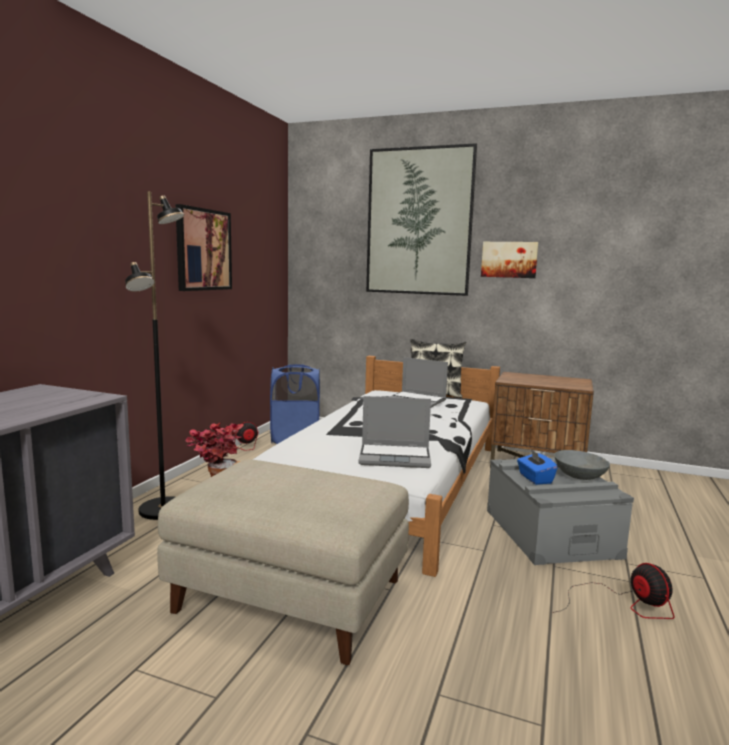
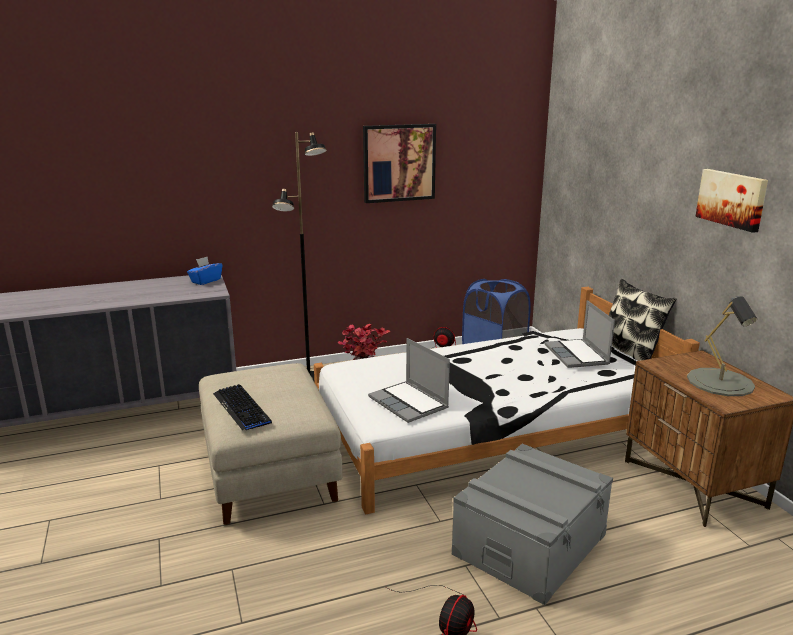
camera: 50 degrees right, 10 degrees up
(305, 504) = (242, 408): none -> keyboard
(419, 222) = (649, 132): picture -> none
(535, 479) = (510, 478): blue tissue box -> blue tissue box (205, 281)
(551, 380) = (720, 382): none -> grey table lamp
(578, 476) = (558, 498): grey bowl -> none

